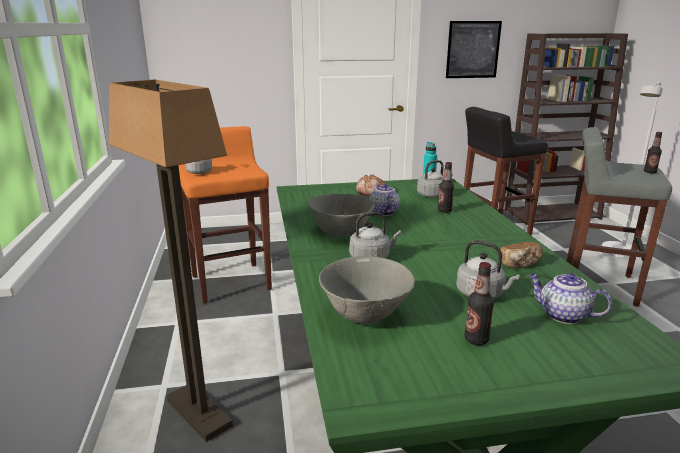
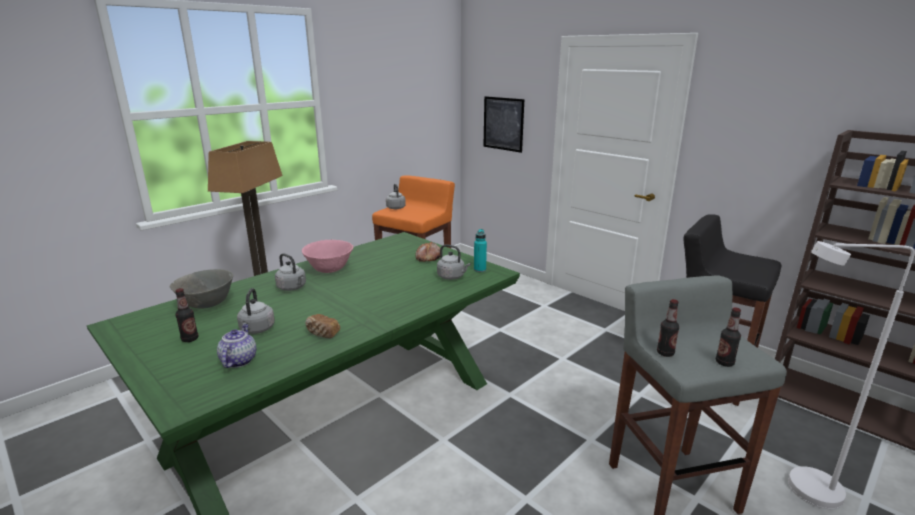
camera: 55 degrees right, 0 degrees up
(340, 233) = (330, 270): grey bowl -> pink bowl
(383, 212) = (386, 271): teapot -> none
(444, 211) = (416, 288): bottle -> bottle (665, 353)
(473, 49) = (756, 143): picture -> picture (503, 124)

